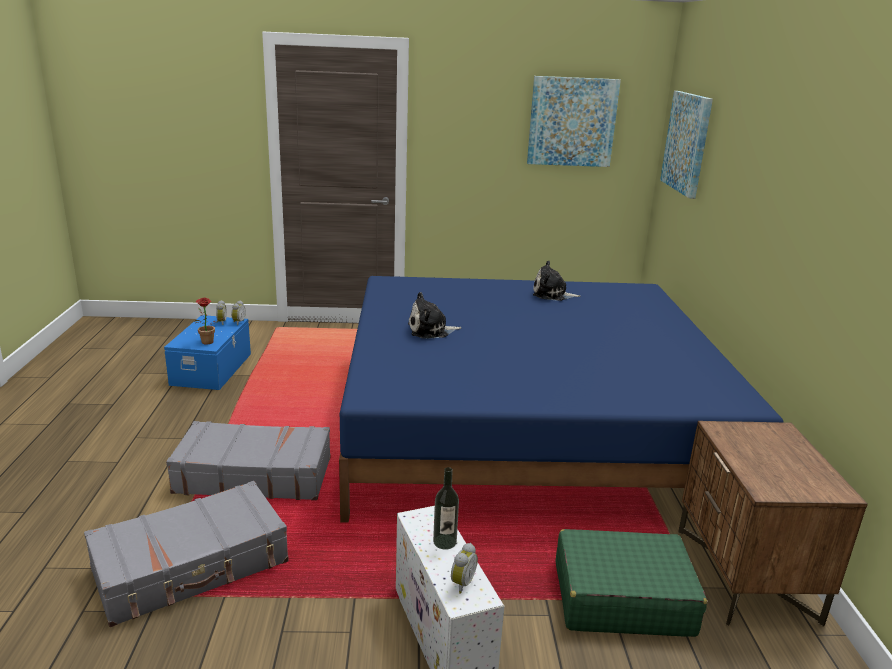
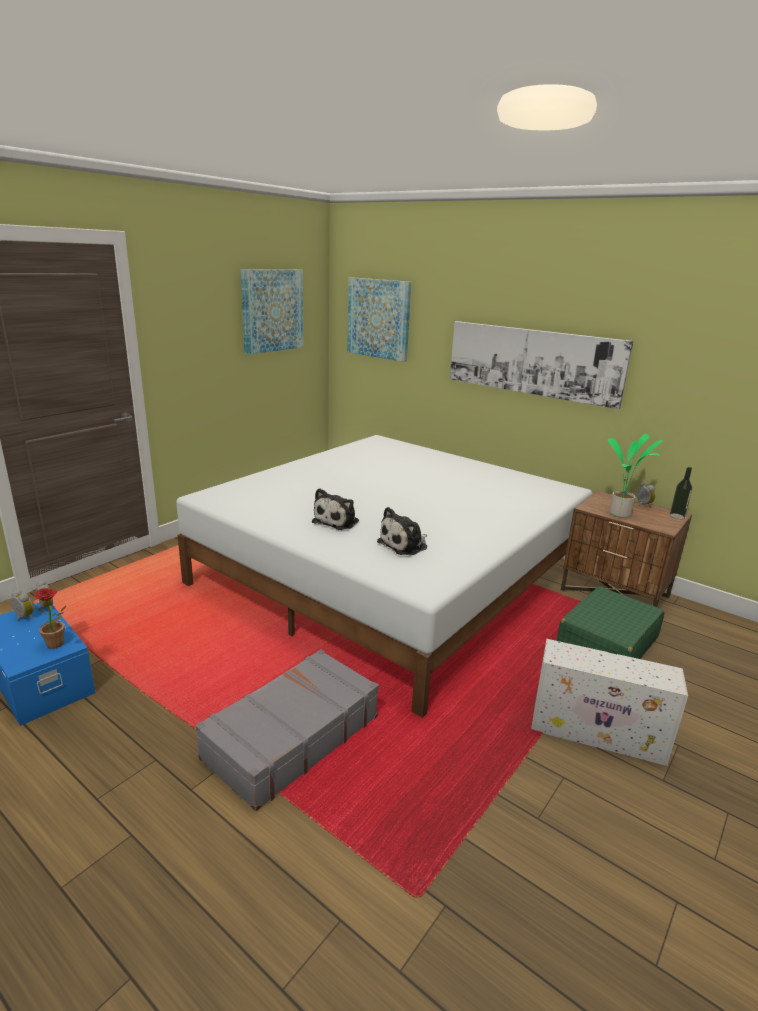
camera: 50 degrees left, 0 degrees up
(192, 566) = (399, 843): grey suitcase -> none
(444, 542) = (597, 658): bottle -> bottle (677, 516)
(461, 583) = (650, 673): alarm clock -> alarm clock (642, 505)
(526, 426) = (391, 575): blue bed -> white bed
(552, 294) = (342, 463): plush toy -> plush toy (405, 545)
(747, 452) = (621, 514): none -> potted plant
(777, 218) = (533, 362): none -> picture

